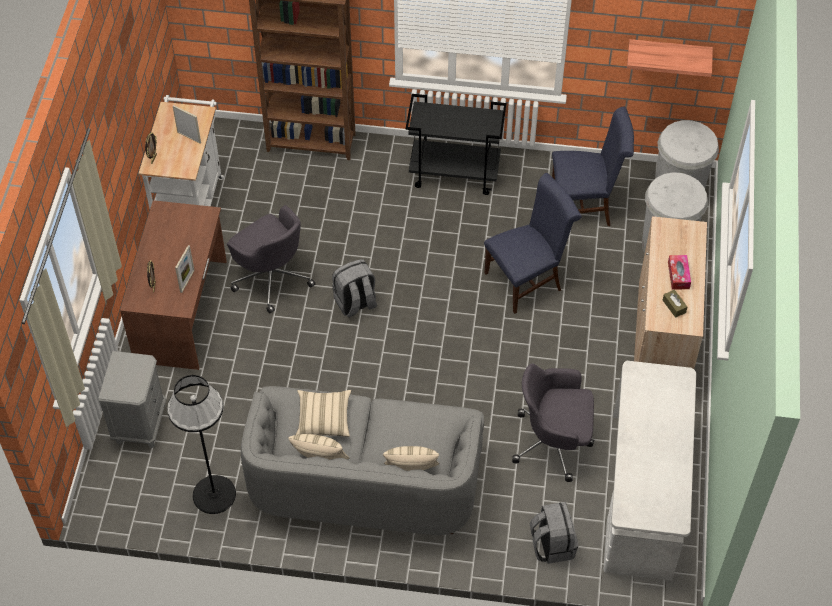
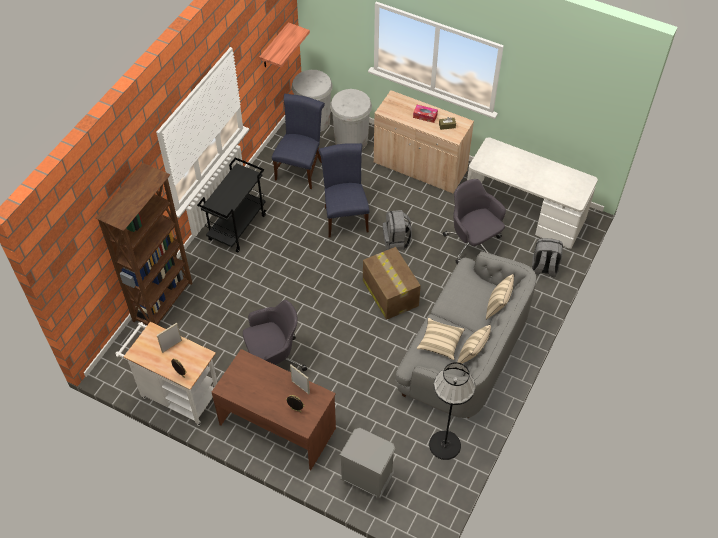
camera: 70 degrees left, 0 degrees up
(355, 303) = (320, 316): grey backpack -> grey backpack (396, 240)
(424, 367) = (390, 292): none -> cardboard box
(554, 442) = (473, 243): grey office chair -> grey office chair turned 120 degrees clockwise

